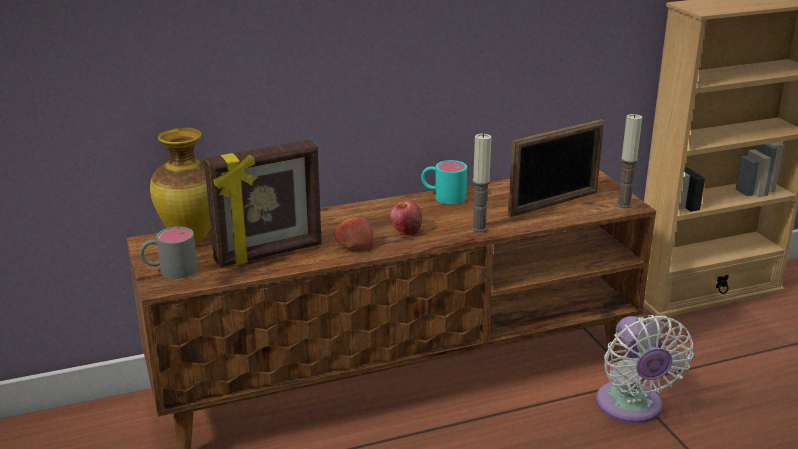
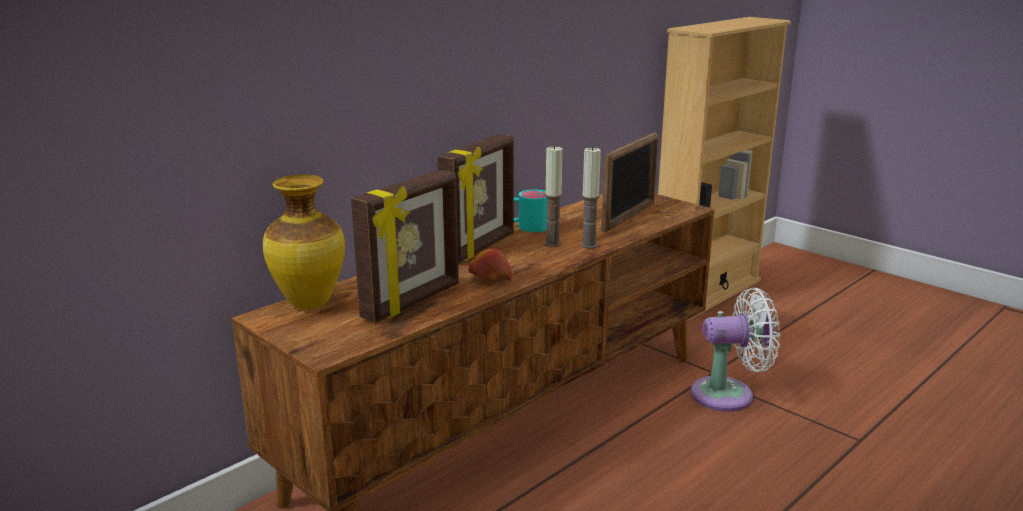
camera: 25 degrees left, 5 degrees down
(169, 270) = (319, 337): grey mug -> none
(378, 211) = (480, 248): none -> picture frame
(406, 230) = (525, 258): apple -> none
(624, 204) = (685, 208): candle -> candle (552, 243)
(631, 408) = (729, 395): white fan -> white fan turned 60 degrees counterclockwise

